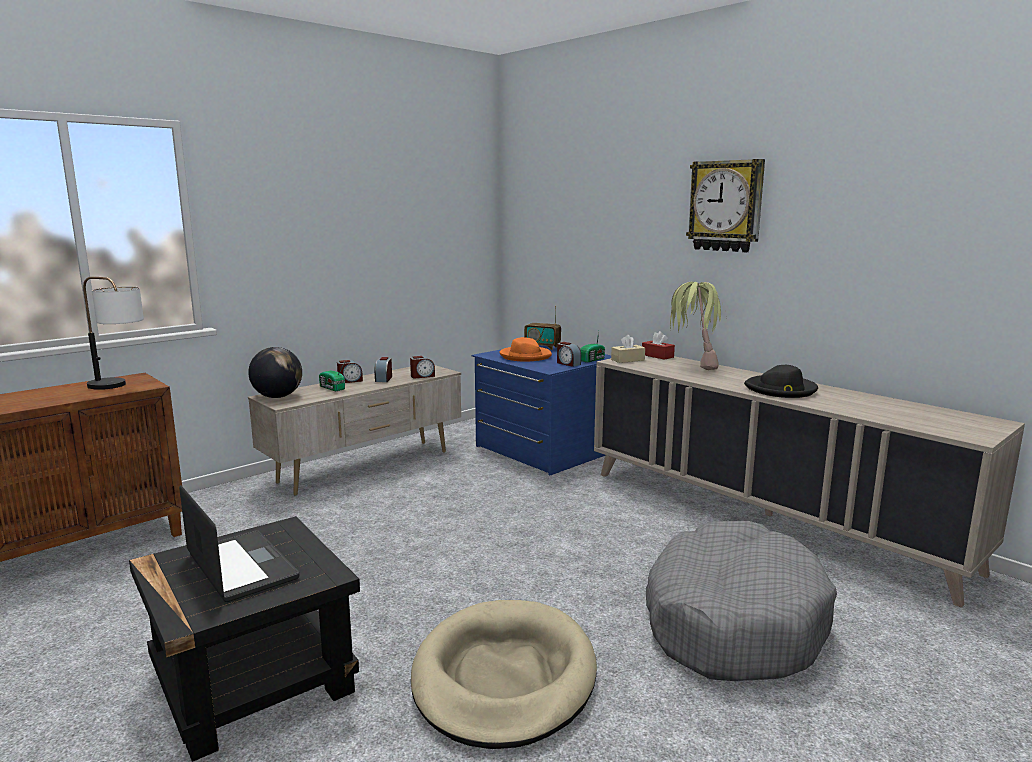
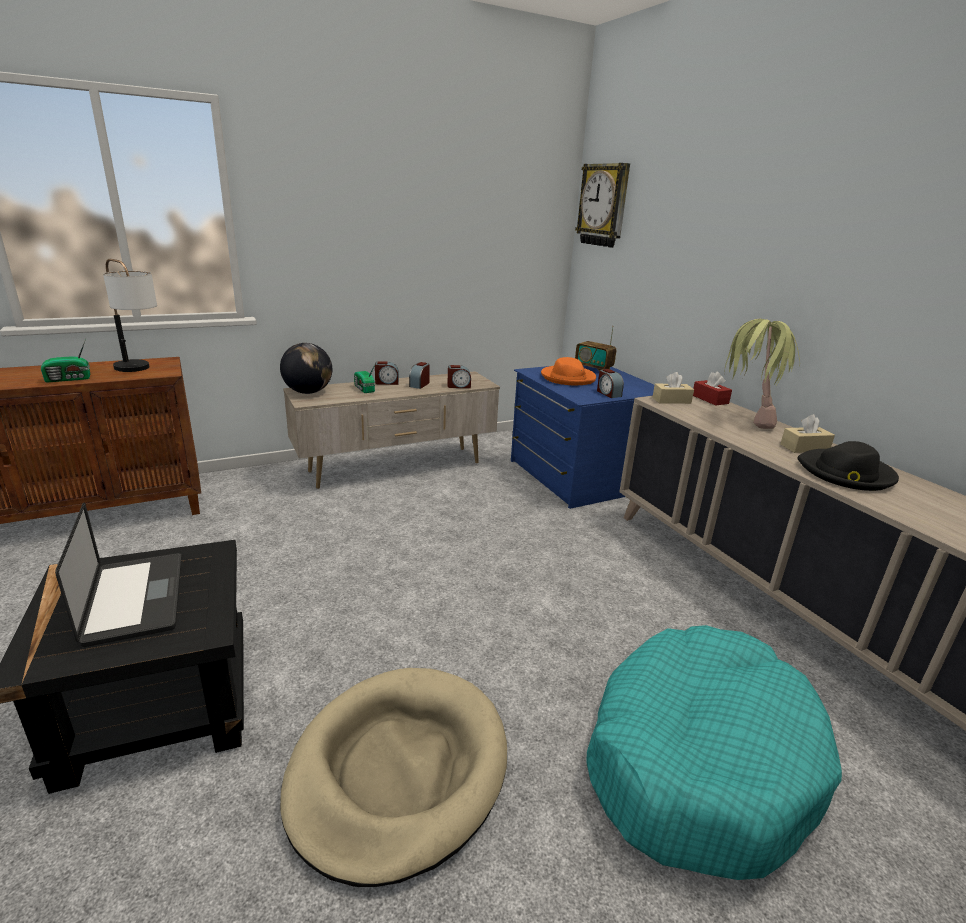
camera: 15 degrees right, 10 degrees up
(593, 360) = (639, 392): radio -> radio (69, 379)
(726, 206) = (828, 224): wall clock -> wall clock (604, 205)
(732, 621) = (698, 759): grey dog bed -> turquoise dog bed
(745, 378) = (804, 448): none -> beige tissue box

